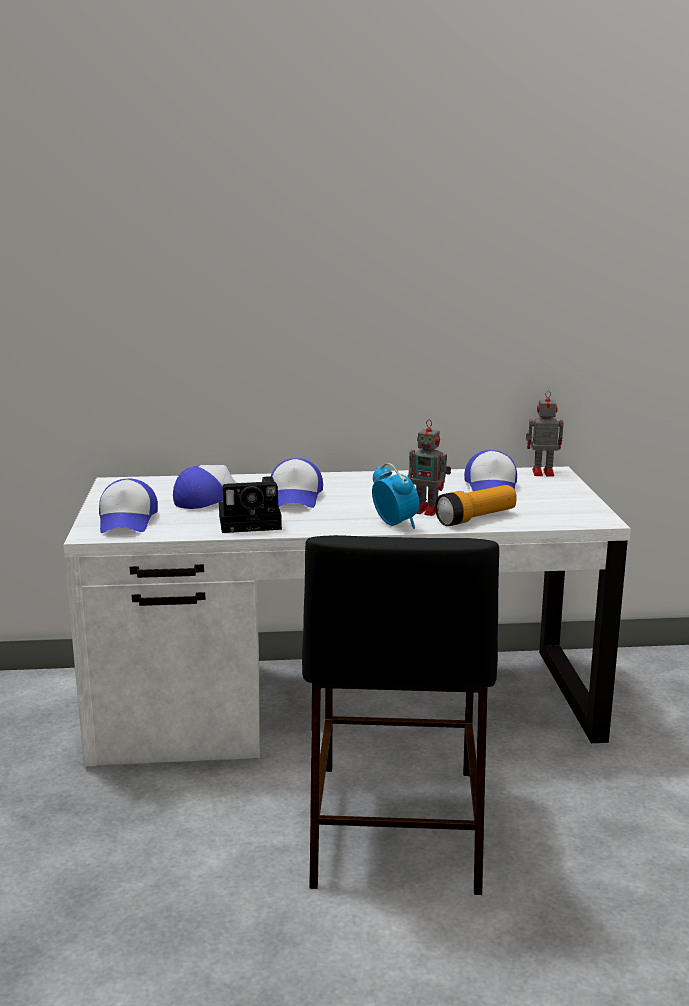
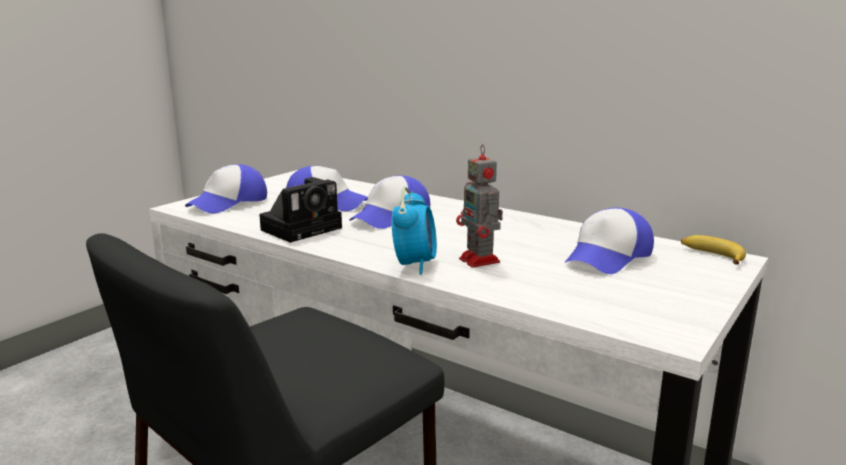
camera: 40 degrees right, 0 degrees up
(253, 522) = (303, 228): camera -> camera turned 75 degrees counterclockwise
(476, 518) = (512, 284): flashlight -> none
(541, 472) = (711, 256): toy robot -> banana

